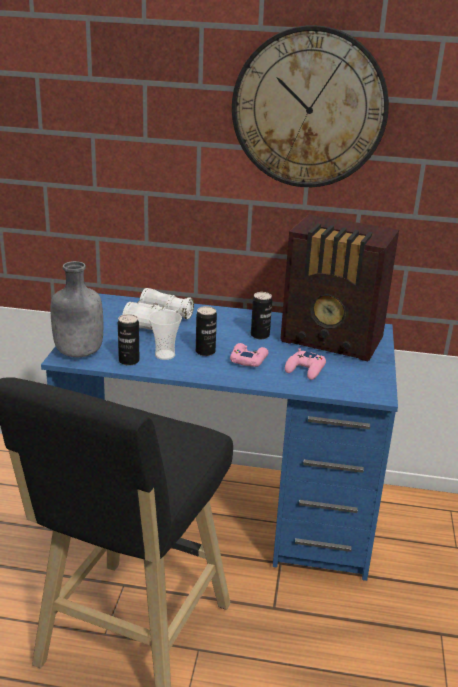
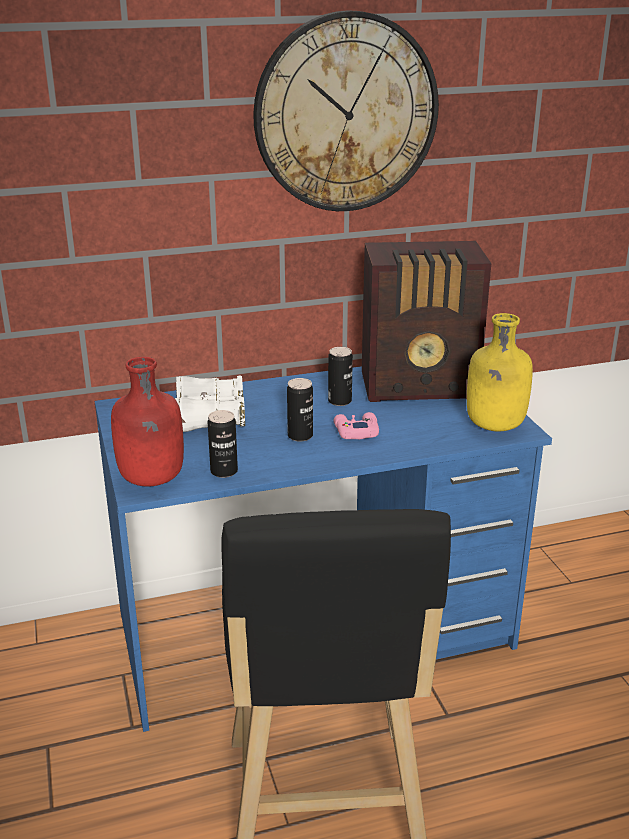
camera: 25 degrees left, 0 degrees up
(78, 353) = (151, 479): grey bottle -> red bottle
(165, 355) = (258, 452): cup -> none
(305, 369) = (426, 425): pink game controller -> none
(359, 384) = (494, 426): none -> yellow bottle

